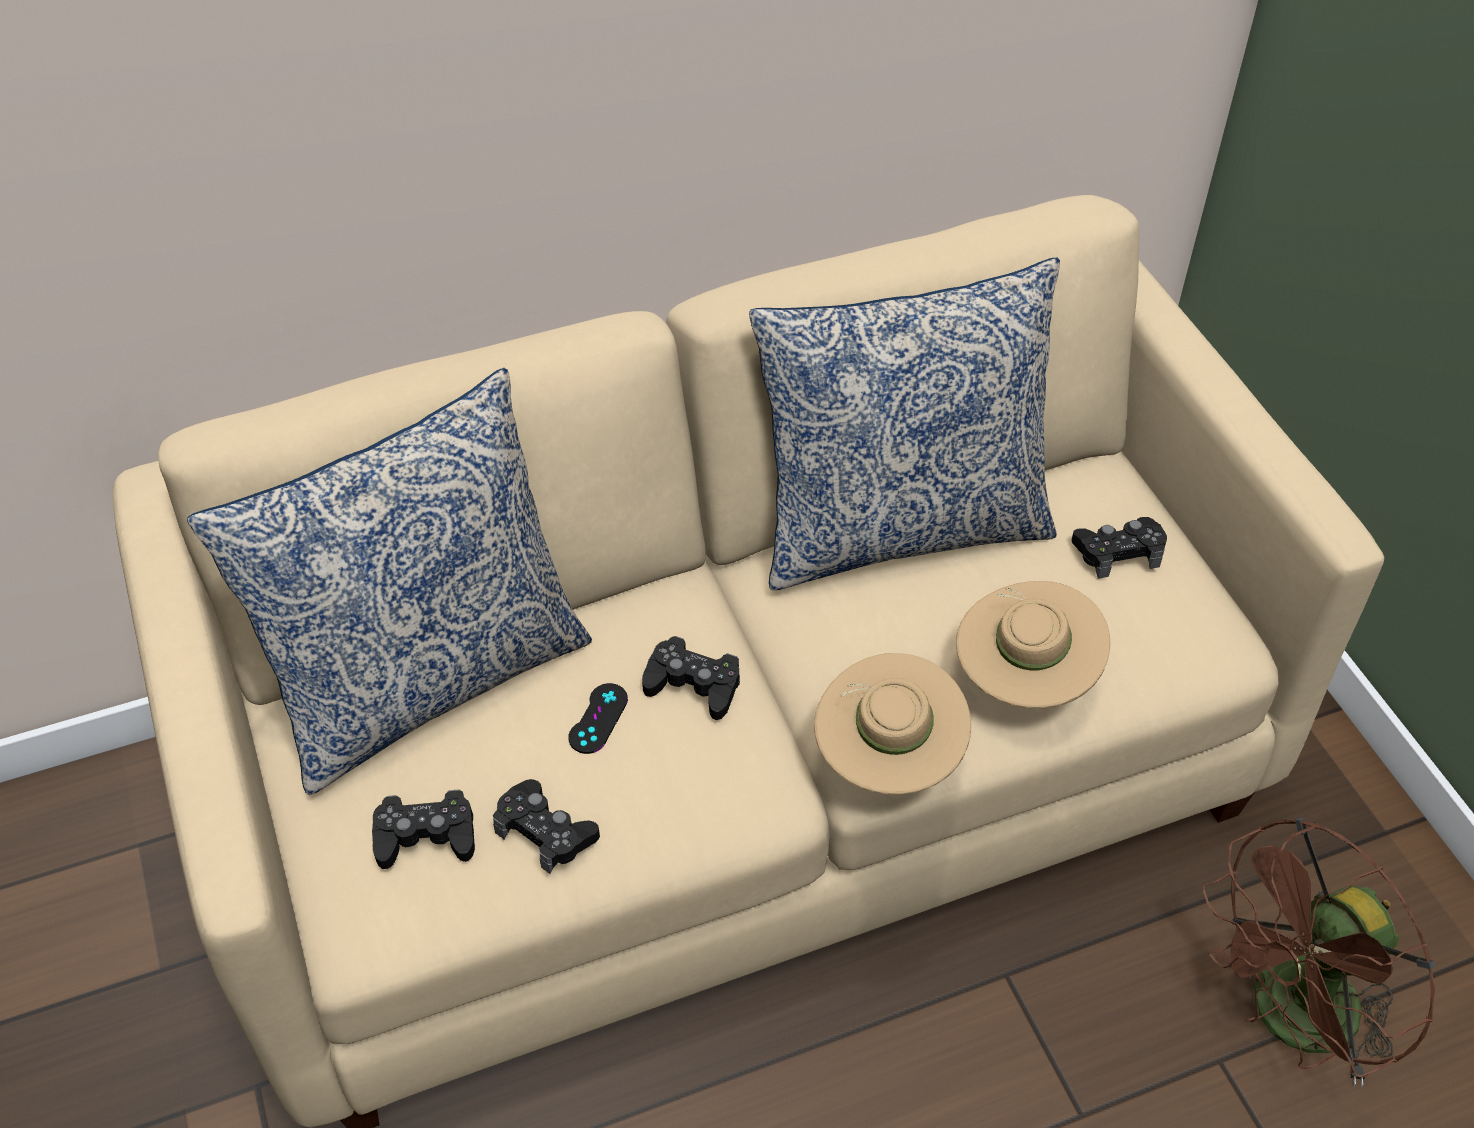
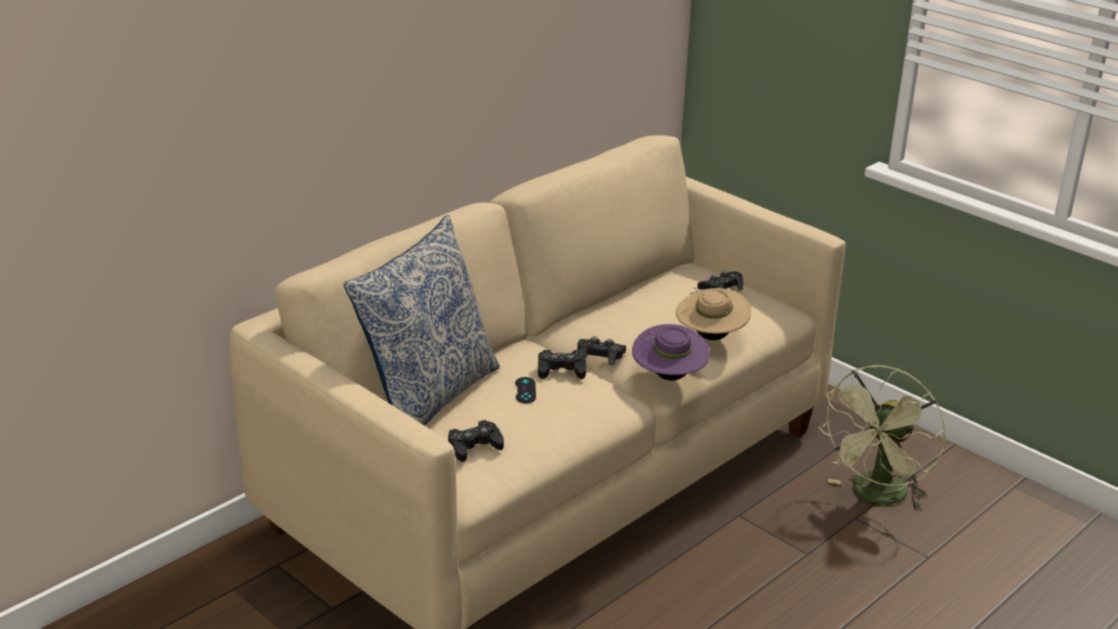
camera: 25 degrees left, 20 degrees down
(545, 832) = (532, 431): black game controller -> black game controller (600, 355)
(887, 758) = (669, 376): beige hat -> purple hat
(899, 526) = (614, 301): pillow -> none
(1289, 1021) = (876, 496): brown fan -> green fan

